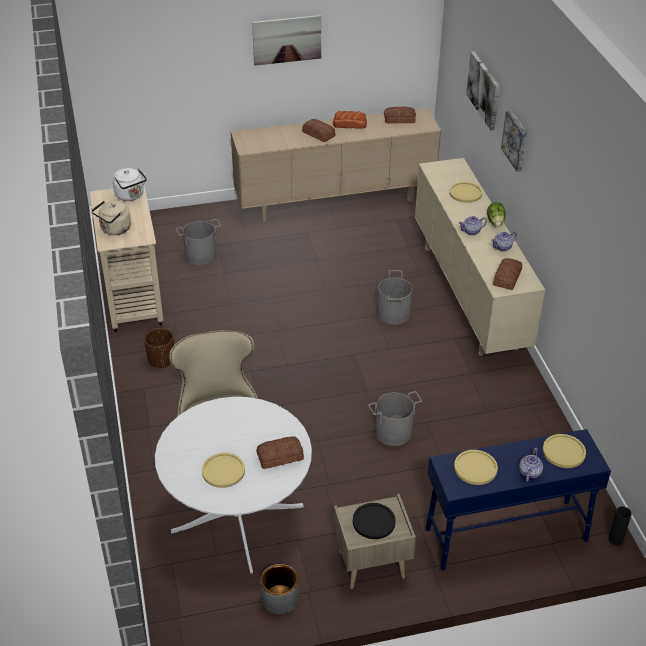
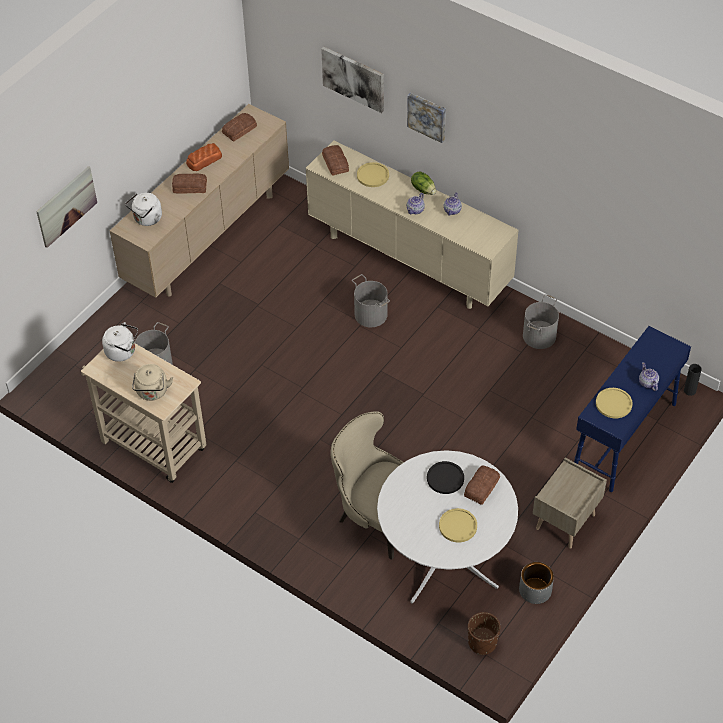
camera: 40 degrees left, 10 degrees up
(161, 360) = (239, 479): brown planter -> brown planter (482, 643)
(263, 137) = (146, 219): none -> white kettle
(287, 39) = (136, 117): picture -> picture (66, 206)
(373, 521) = (569, 489): black plate -> black plate (445, 478)
(393, 431) = (475, 414): grey bucket -> grey bucket (538, 336)
(508, 277) = (483, 235): bread -> bread (336, 163)
(563, 452) = (652, 352): yellow plate -> none

